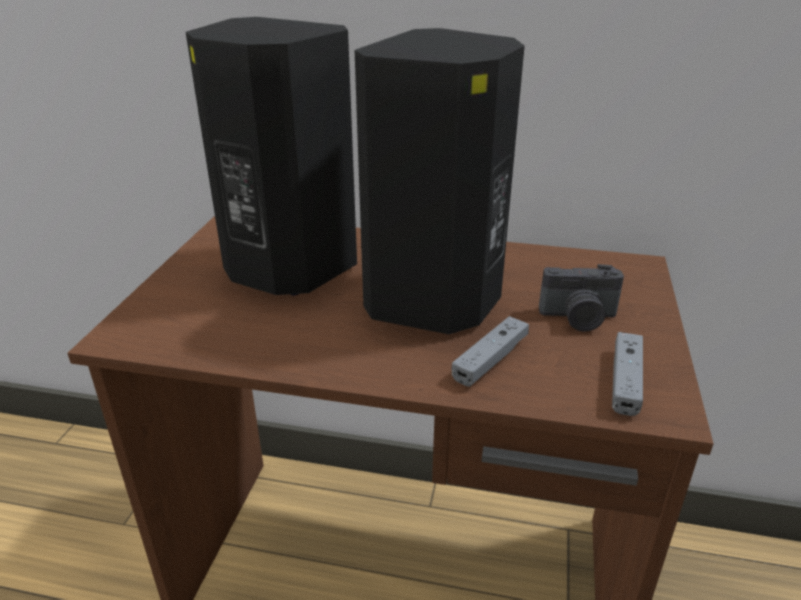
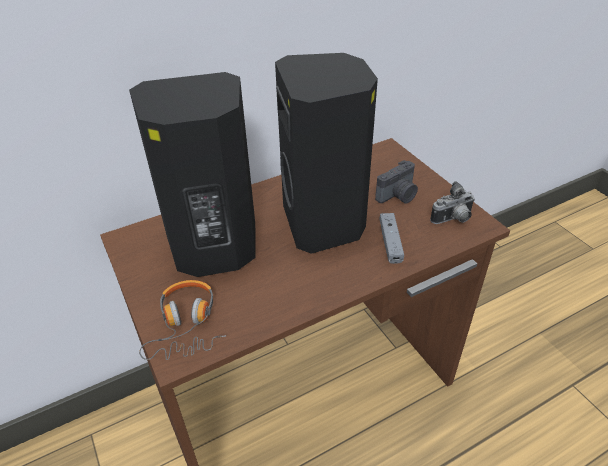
camera: 40 degrees left, 10 degrees up
(163, 317) = (186, 325): none -> headphones
(625, 381) = (453, 220): grey game controller -> camera

